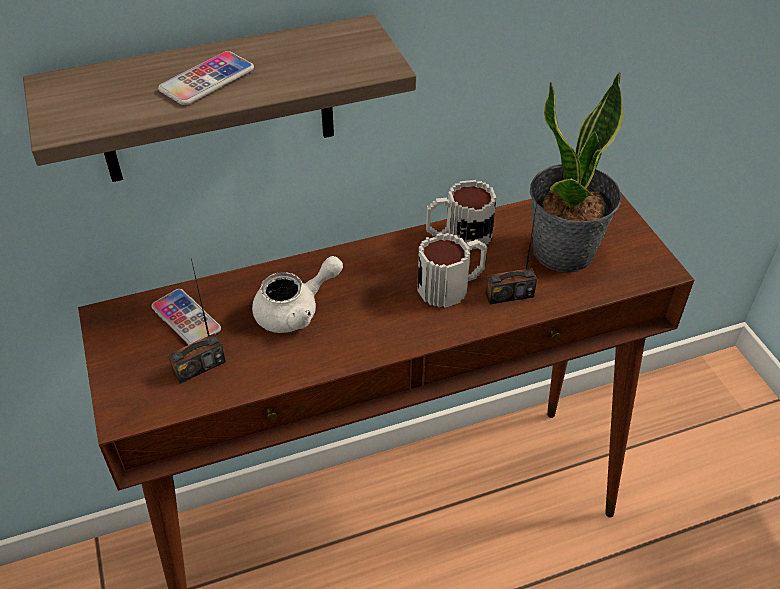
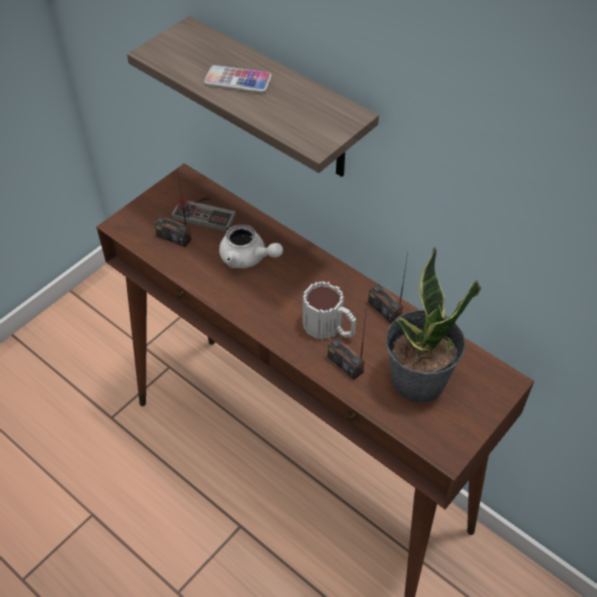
camera: 60 degrees right, 5 degrees up
(186, 318) = (206, 212): phone -> game controller
(458, 235) = (384, 310): mug -> radio

